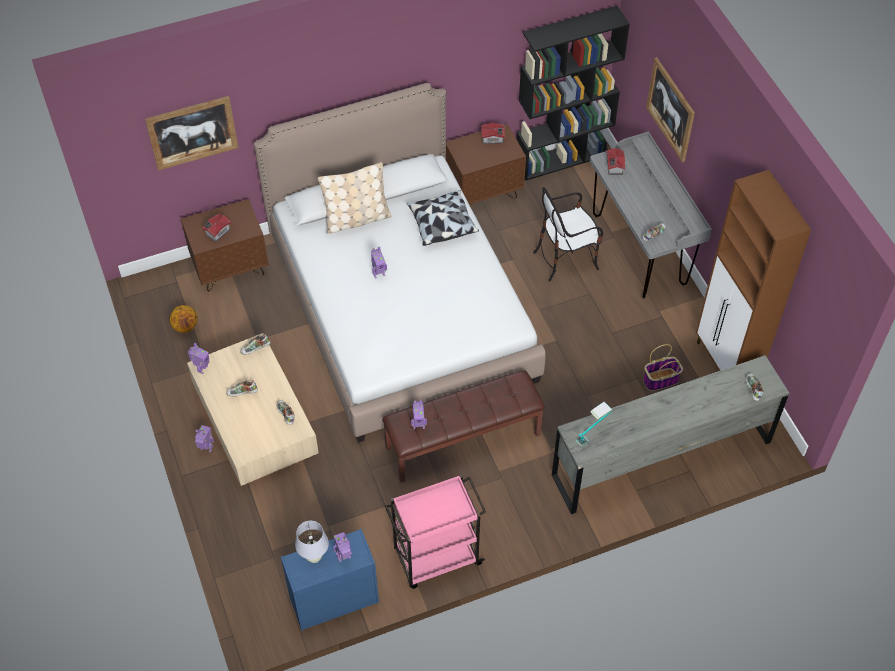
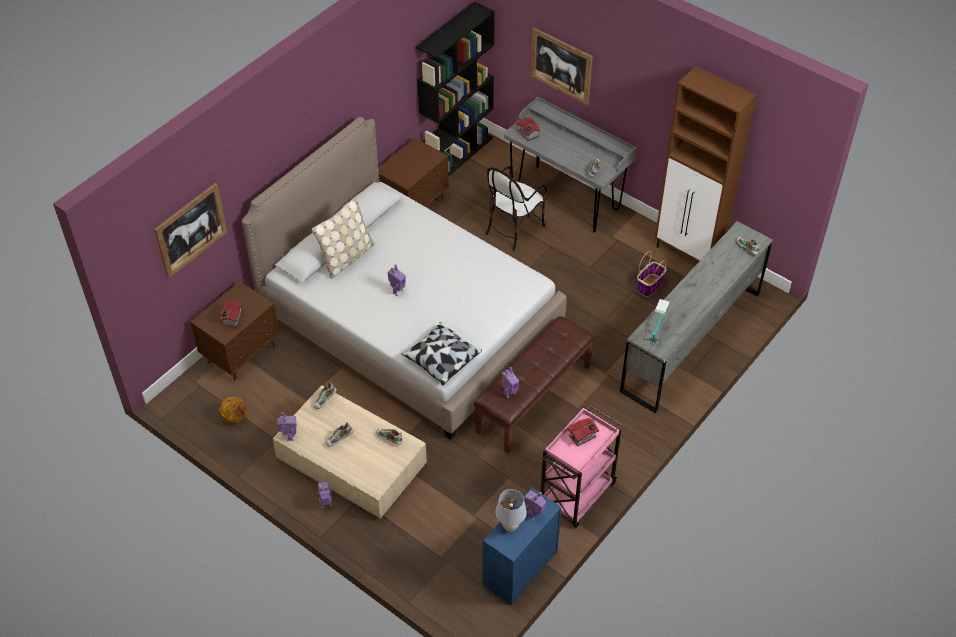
camera: 30 degrees left, 5 degrees down
(441, 224) = (420, 232): pillow -> pillow (441, 359)
(493, 139) = (412, 153): toy house -> toy house (583, 436)

